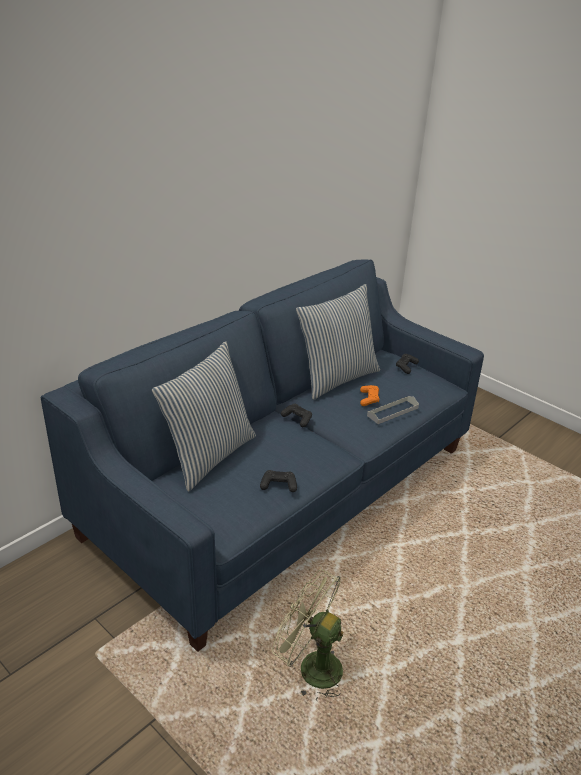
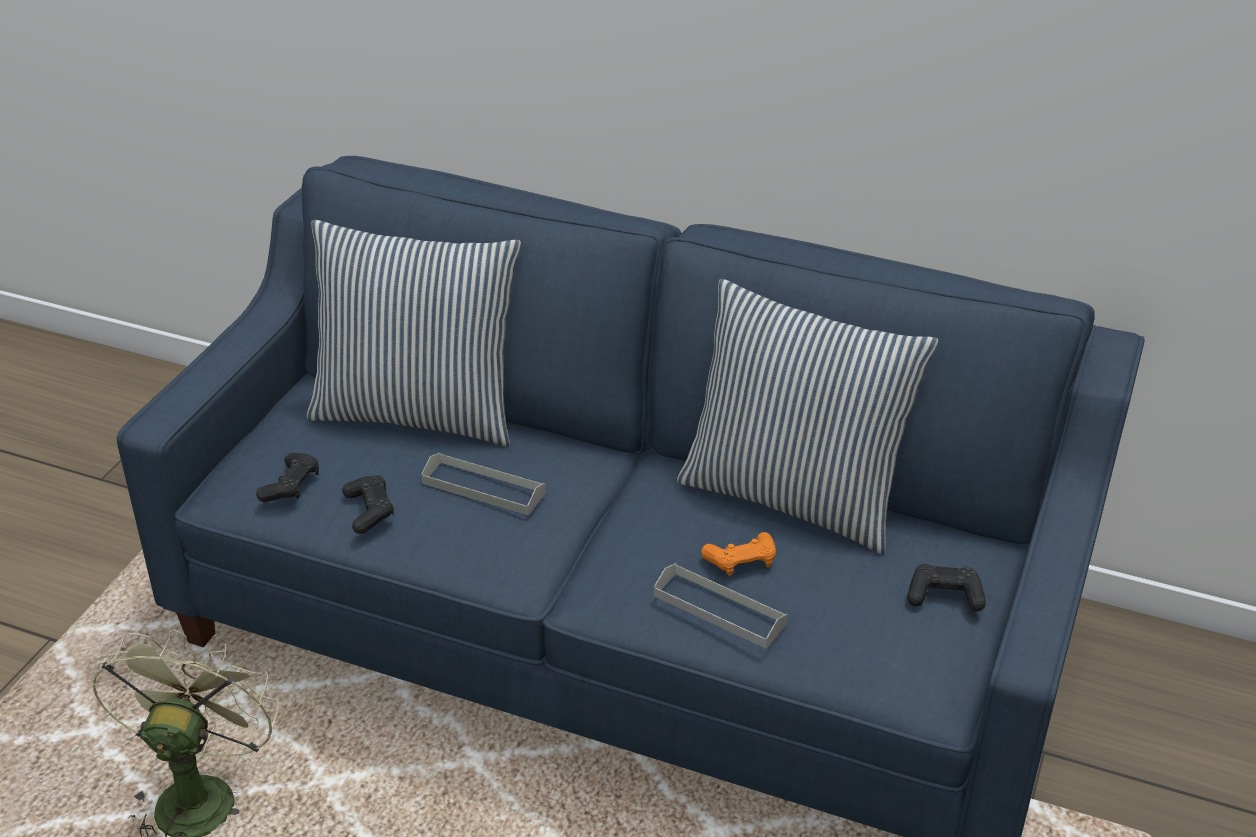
camera: 70 degrees right, 5 degrees up
(283, 448) = (483, 488): none -> grey tray
(297, 419) = (606, 484): black game controller -> black game controller (291, 486)

